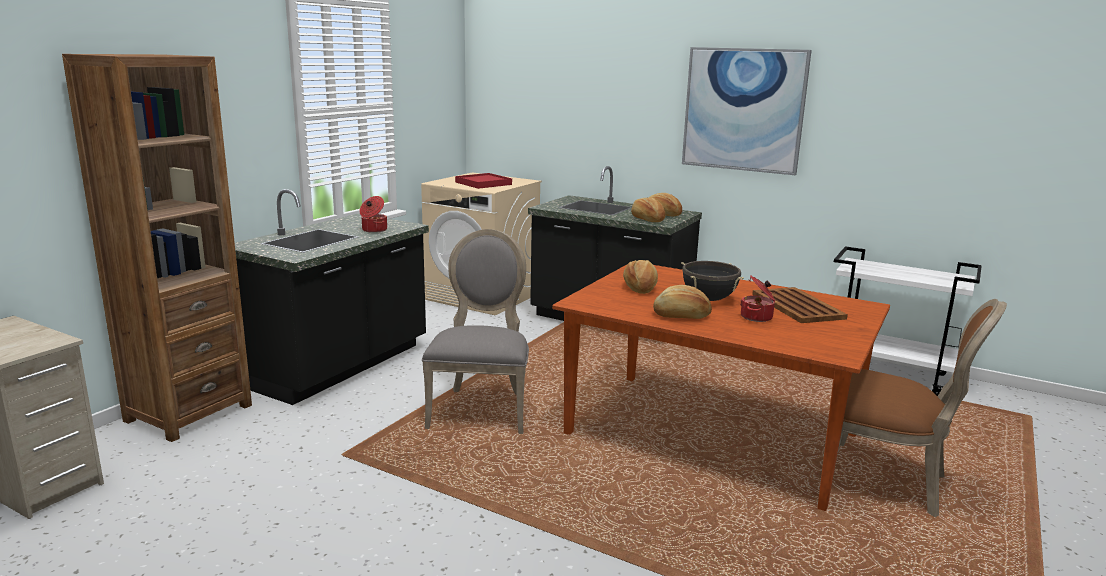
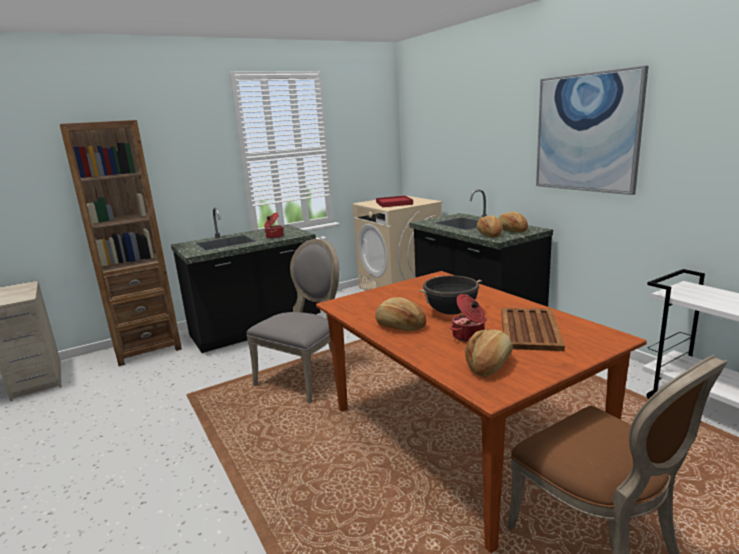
camera: 30 degrees right, 0 degrees up
(640, 287) = (408, 295): bread -> bread (489, 365)

